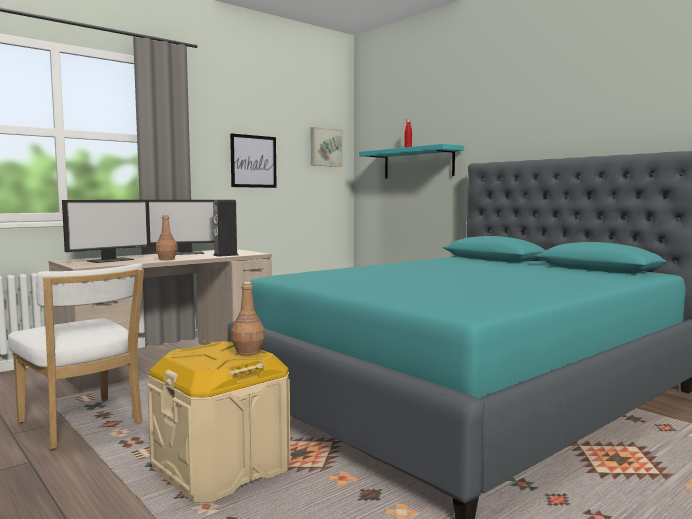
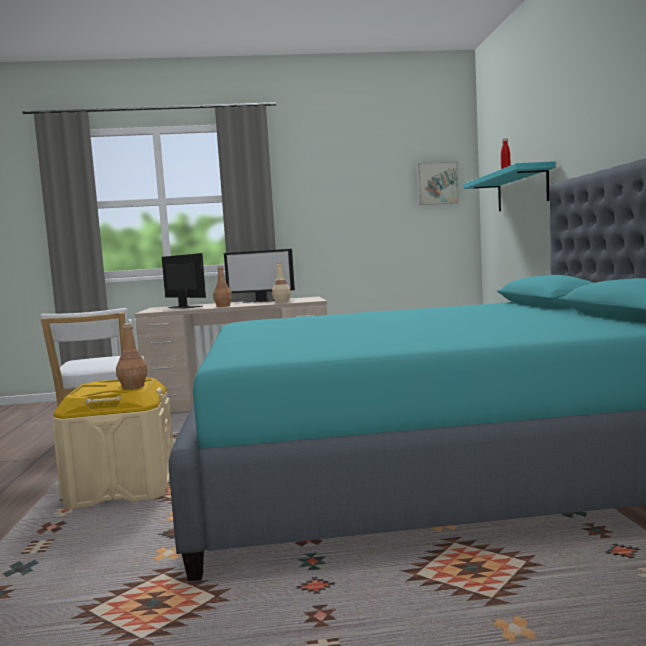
camera: 35 degrees right, 0 degrees up
(110, 260) = (184, 307): monitor -> monitor turned 120 degrees counterclockwise
(225, 255) = (282, 302): speaker -> beige bottle
(253, 161) = (347, 207): picture -> none

